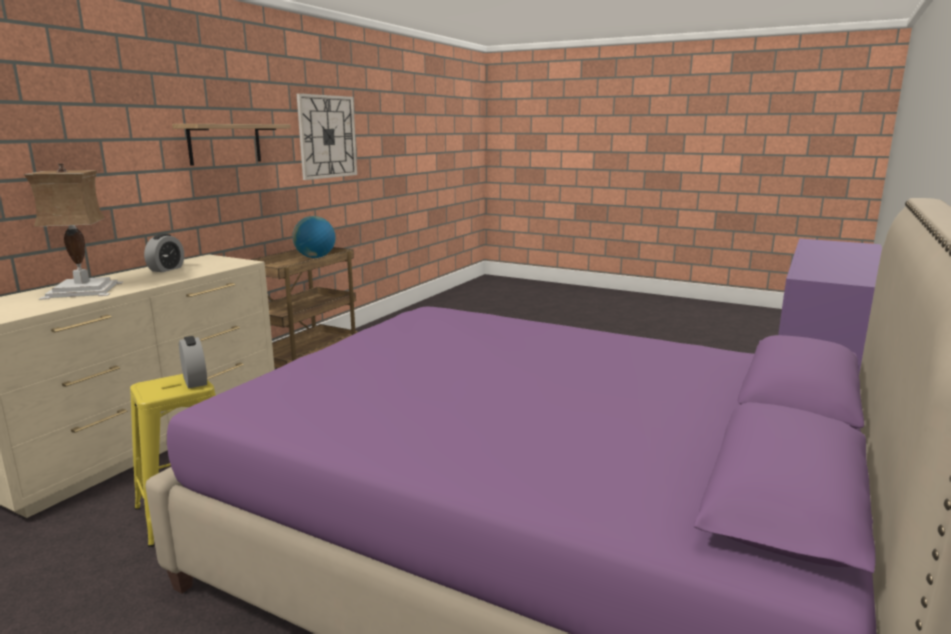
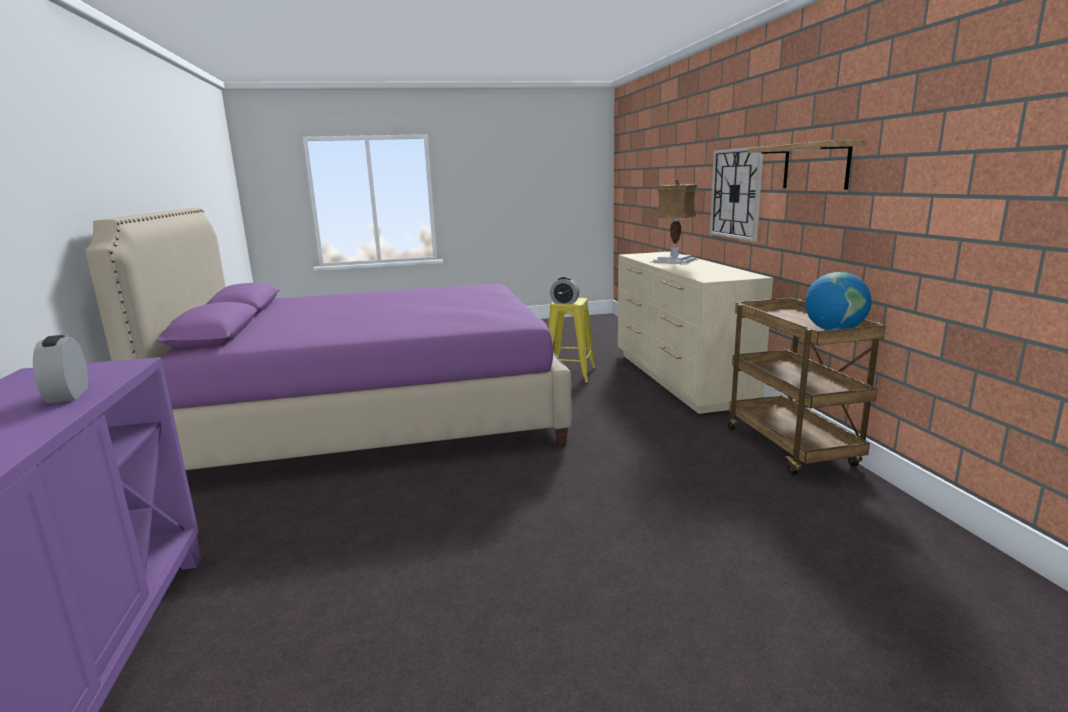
camera: 140 degrees right, 0 degrees up
(166, 269) = (715, 269): alarm clock -> alarm clock (68, 395)
(327, 137) = (970, 153): wall clock -> wall clock (736, 193)

